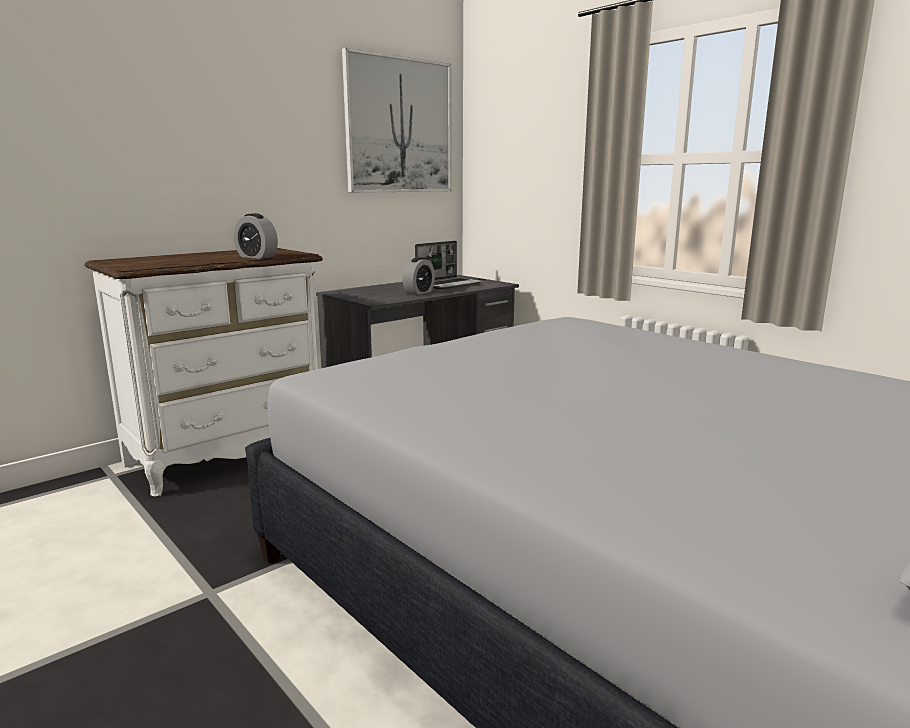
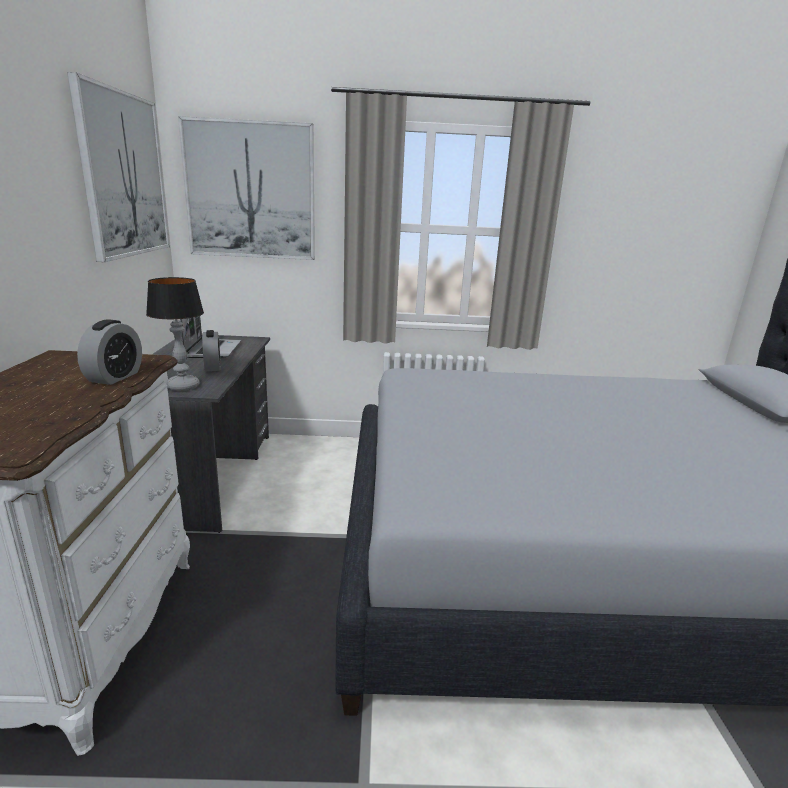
camera: 50 degrees left, 5 degrees up
(257, 257) = (115, 377): alarm clock -> alarm clock turned 60 degrees counterclockwise
(369, 297) = (182, 386): none -> table lamp
(519, 134) = (250, 191): none -> picture

